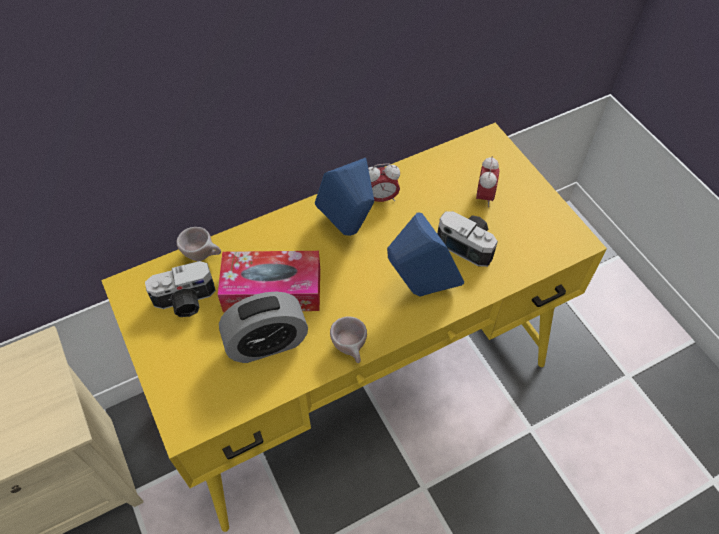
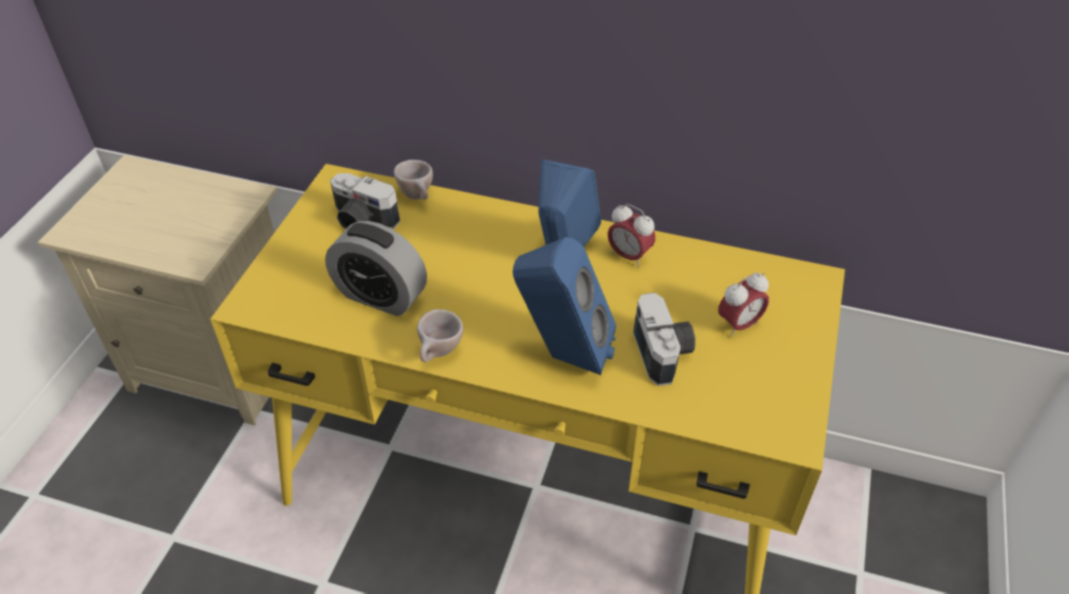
camera: 45 degrees right, 10 degrees down
(272, 290) = (437, 260): tissue box -> none

